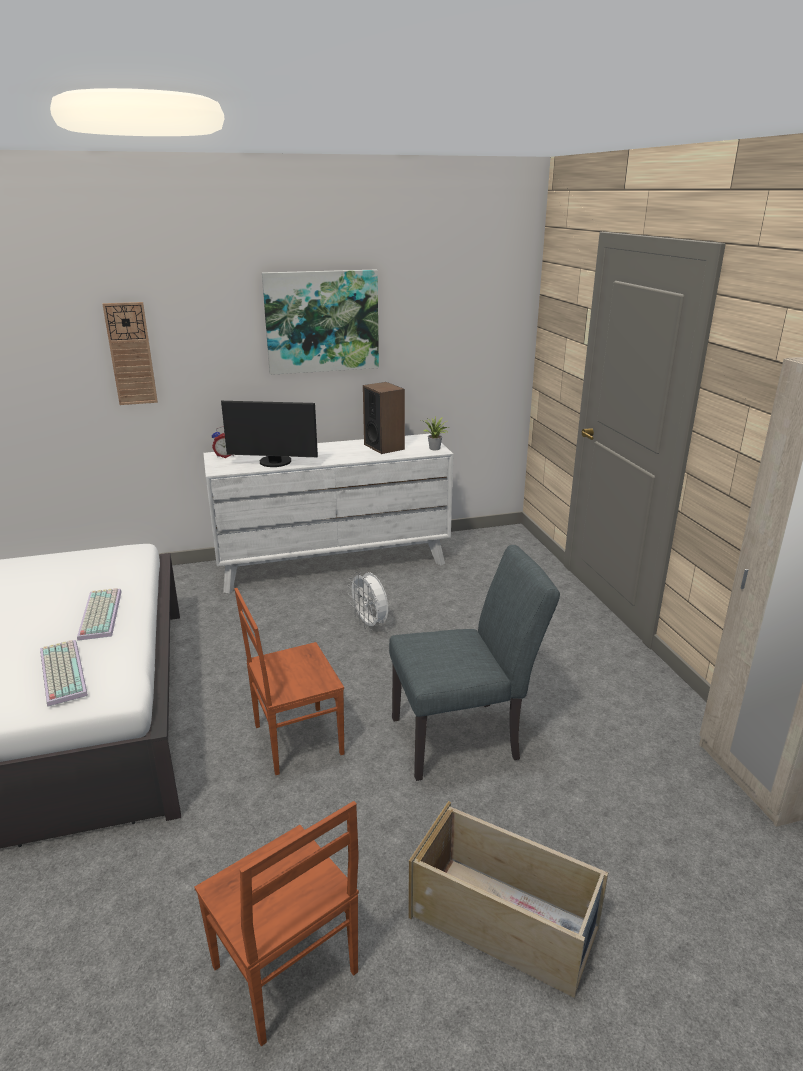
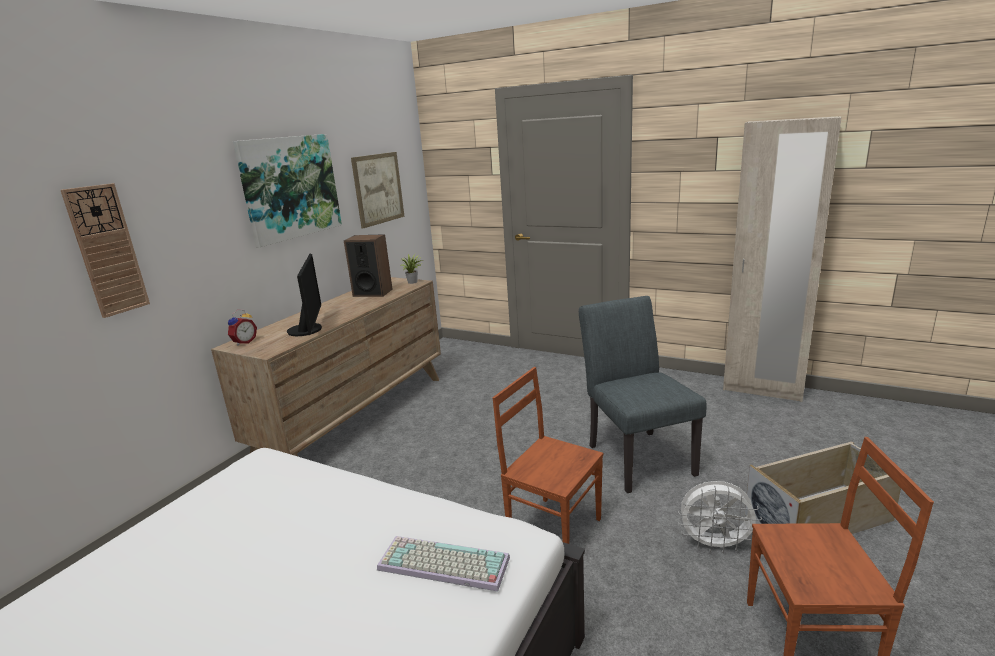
camera: 45 degrees left, 5 degrees down
(99, 614) = (356, 512): keyboard -> none
(274, 463) = (309, 329): monitor -> monitor turned 60 degrees counterclockwise
(296, 739) = (554, 528): brown chair -> brown chair turned 105 degrees clockwise
(333, 563) = (356, 417): white dresser -> brown dresser
(370, 624) = (461, 436): white fan -> white fan (715, 545)
(448, 334) = (378, 189): none -> picture
(465, 737) = (636, 455): grey chair -> grey chair turned 45 degrees counterclockwise

